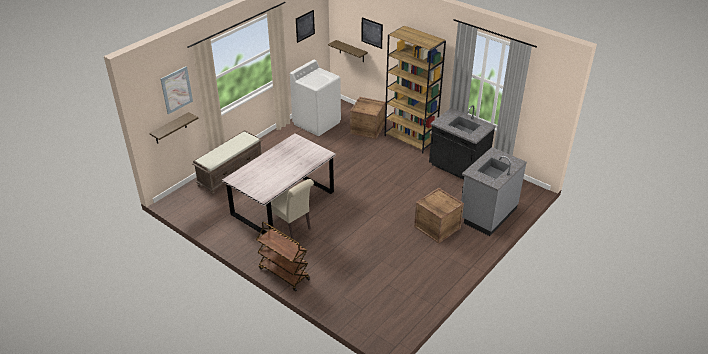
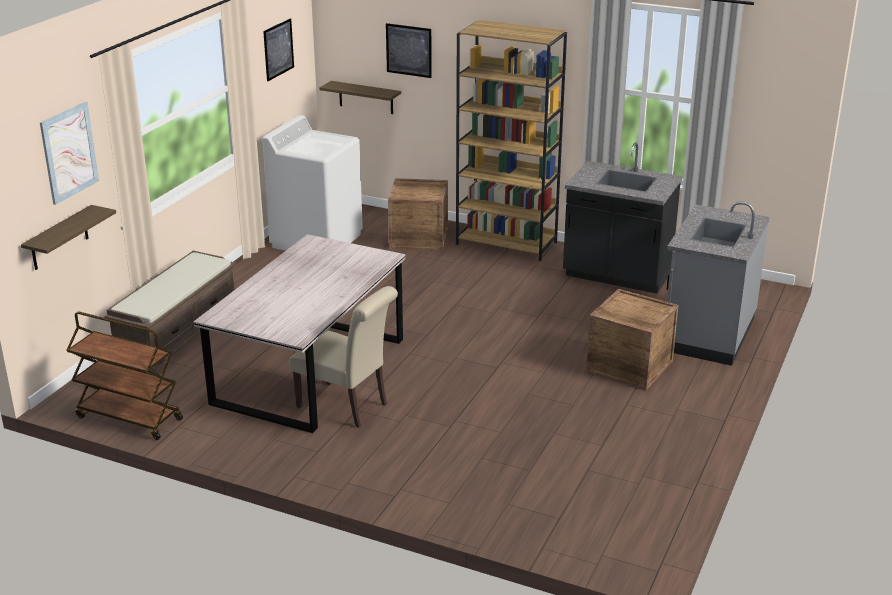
camera: 15 degrees left, 10 degrees down
(283, 274) = (368, 486): brown cart -> brown cart (128, 418)

